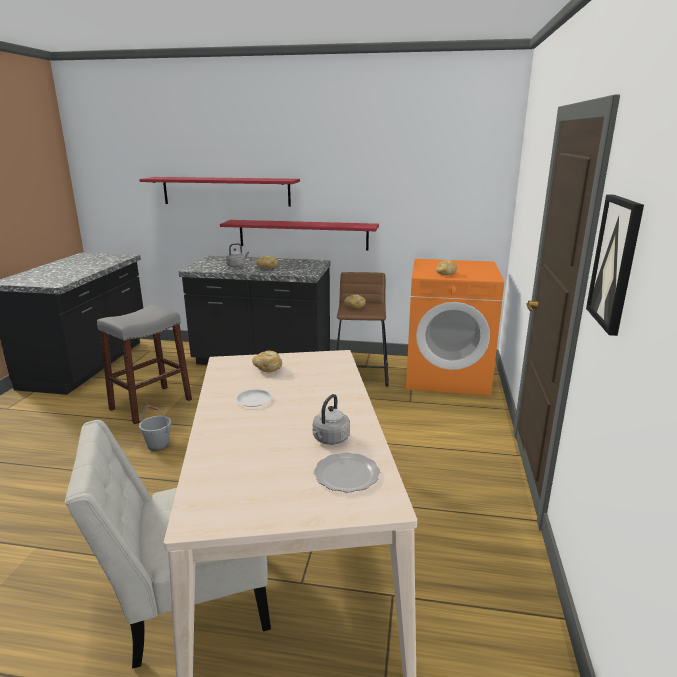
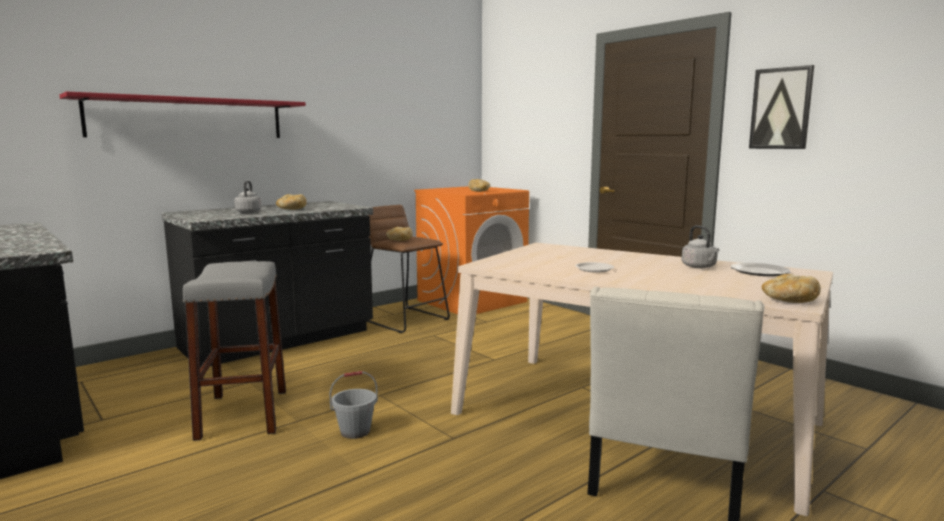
camera: 50 degrees left, 10 degrees down
(268, 369) = (531, 259): bread -> bread (789, 301)
(303, 234) = (295, 173): red shelf -> none

